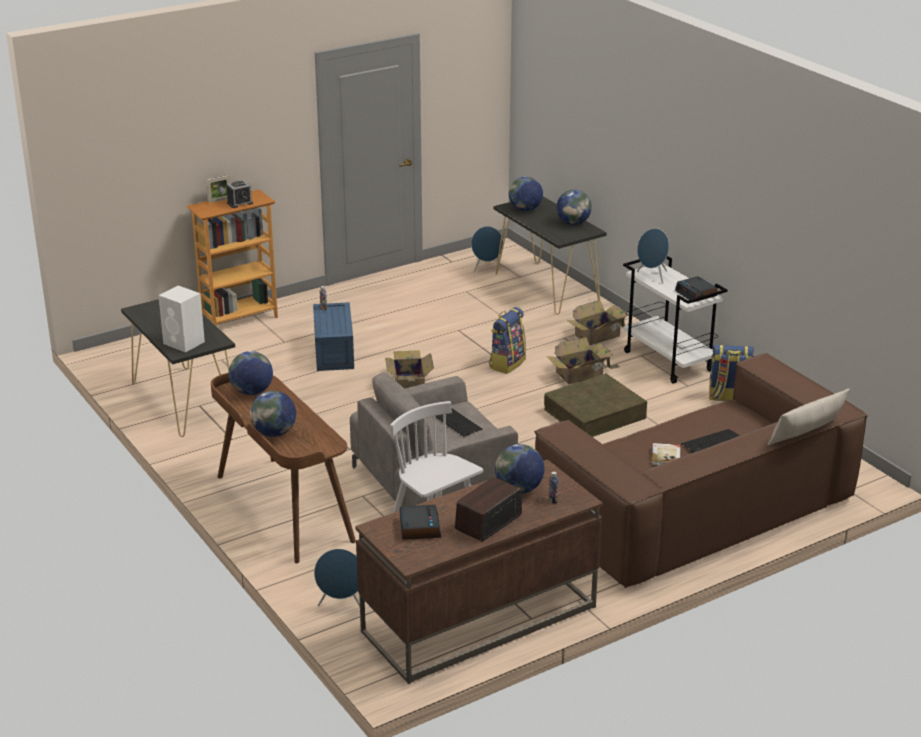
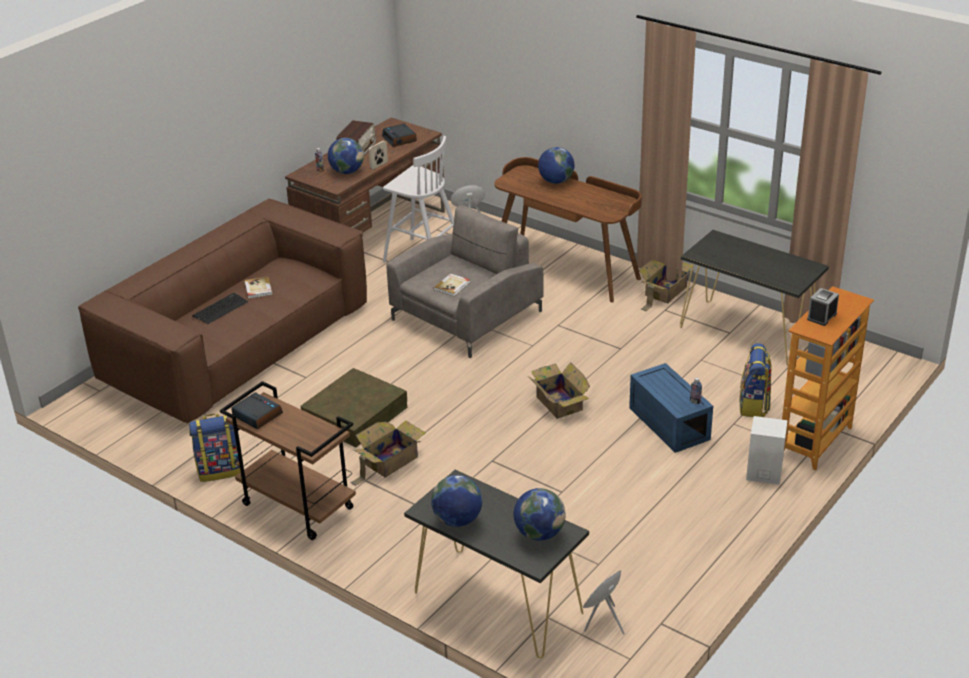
camera: 160 degrees right, 5 degrees up
(184, 343) = (723, 246): white speaker -> white speaker (763, 473)
(219, 200) = (850, 316): picture frame -> picture frame (379, 165)
(252, 392) = (607, 205): globe -> none
(455, 422) = (452, 286): keyboard -> book
(507, 363) = (476, 456): backpack -> backpack (754, 405)
(599, 335) = (392, 527): cardboard box -> cardboard box (664, 292)
(652, 276) = (315, 430): blue speaker -> none
(669, 361) = (296, 506): white cart -> brown cart
(806, 434) = (135, 275): beige pillow -> none

